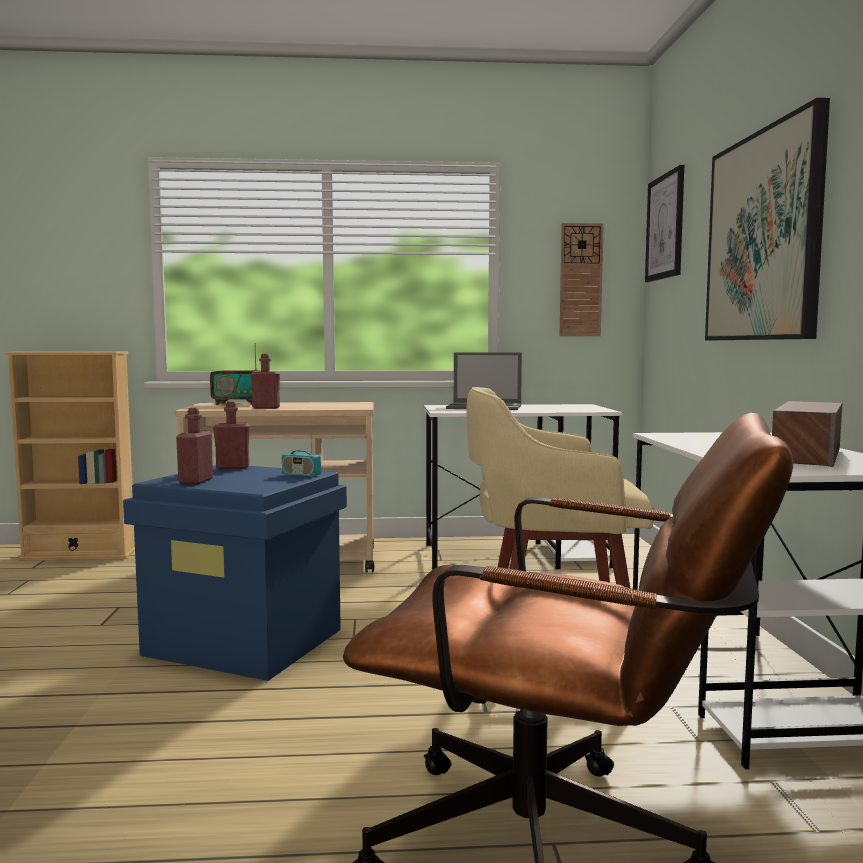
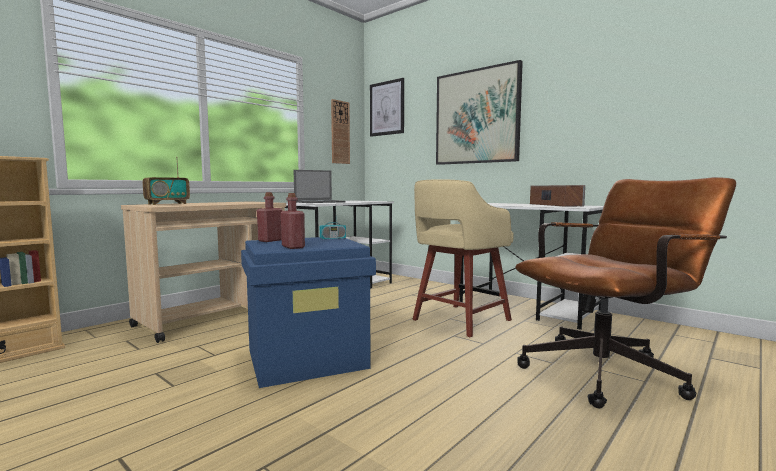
camera: 45 degrees left, 0 degrees up
(266, 408) = (211, 204): red bottle -> none

